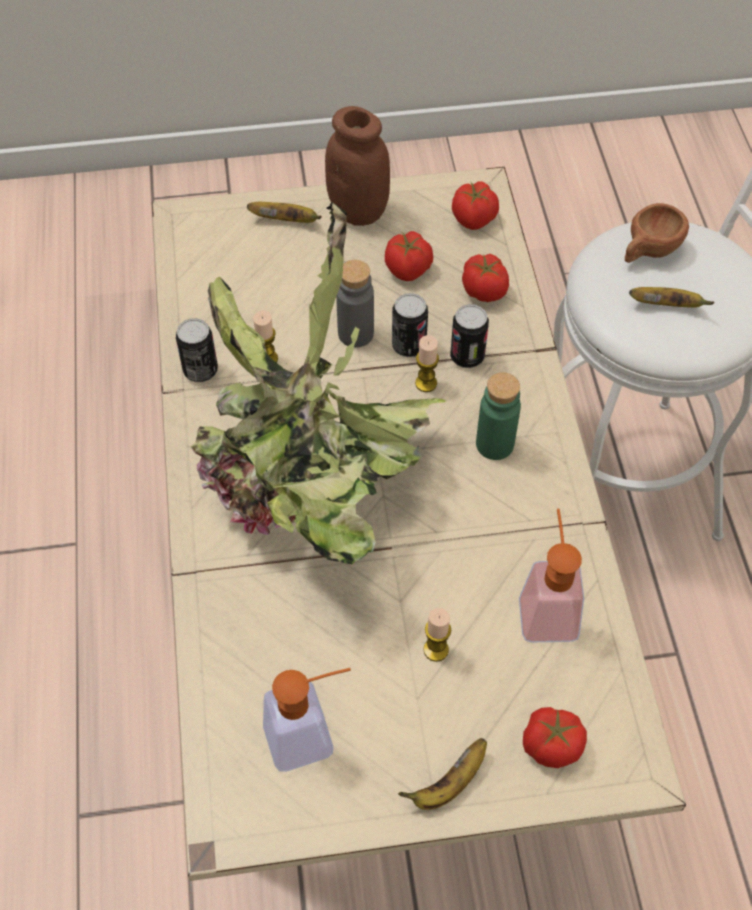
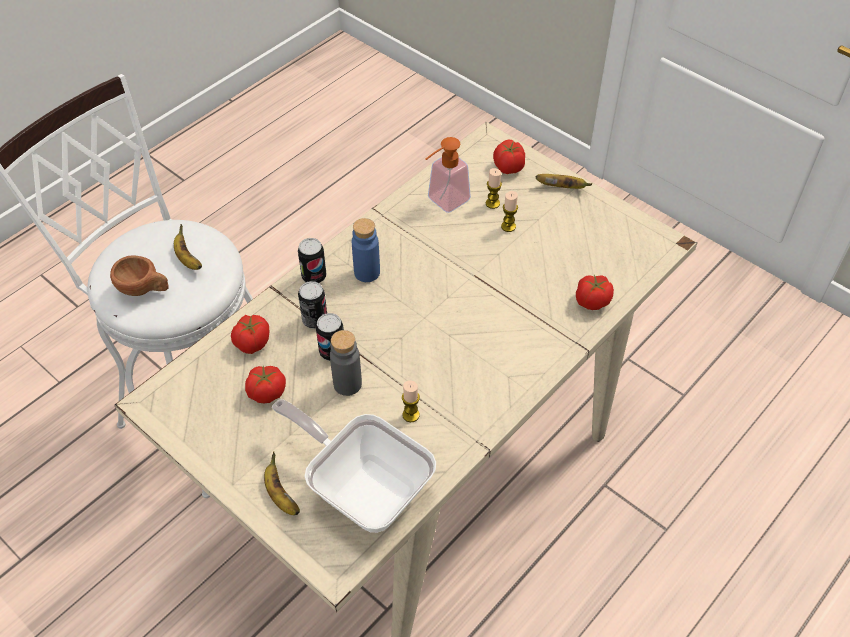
camera: 130 degrees left, 5 degrees down
(200, 370) = (454, 442): can -> can (314, 276)
(232, 277) = (363, 486): none -> frying pan
(311, 735) = (597, 242): soap dispenser -> none
(315, 490) = (475, 327): potted plant -> none
(358, 211) = (233, 458): brown jar -> none
(426, 383) = (353, 326): candle -> candle (492, 203)
(474, 219) = (187, 387): tomato -> tomato (592, 301)
(494, 444) = (367, 272): green bottle -> blue bottle

